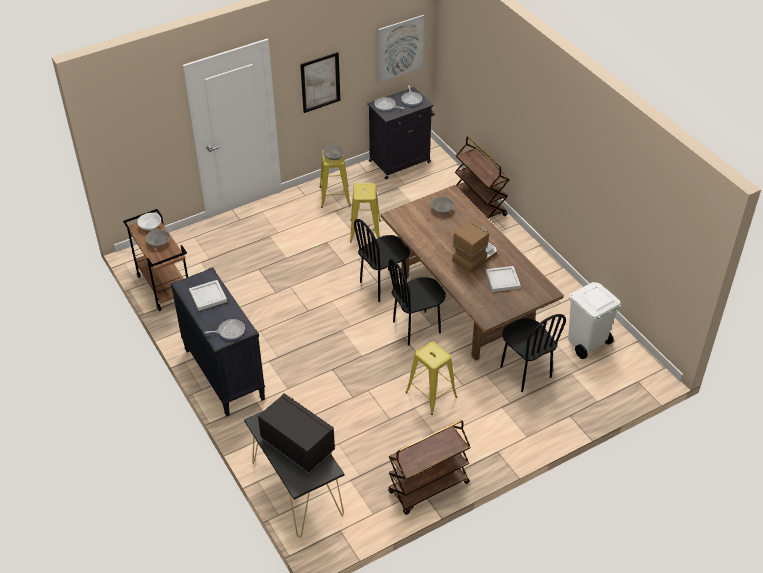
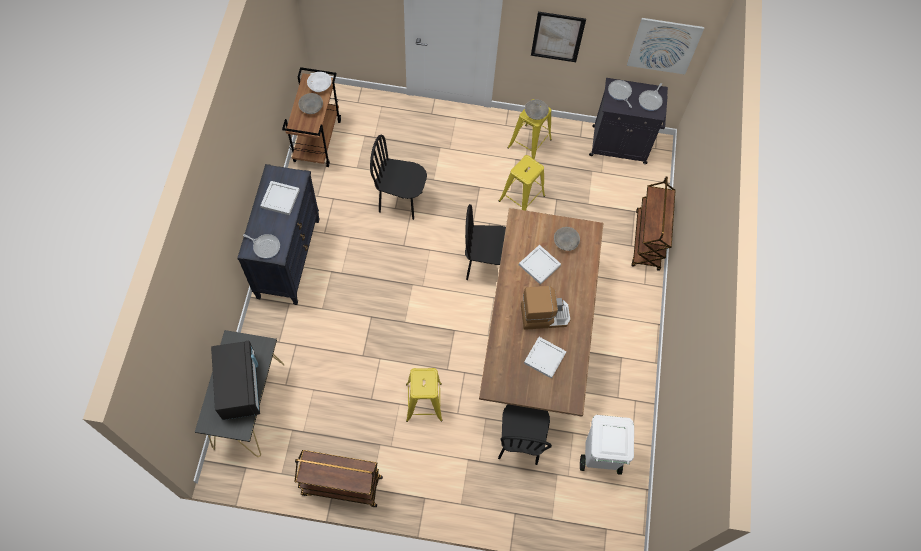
camera: 35 degrees right, 20 degrees up
(416, 327) = (473, 328): black chair -> black chair (400, 201)
(439, 232) = (540, 265): none -> white tray

